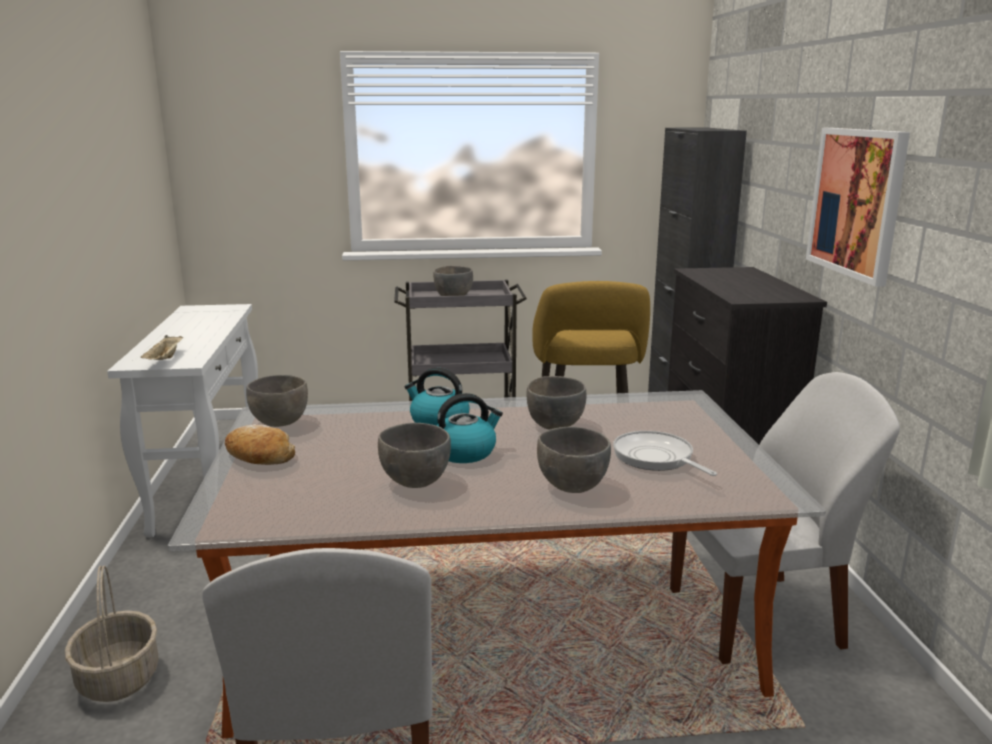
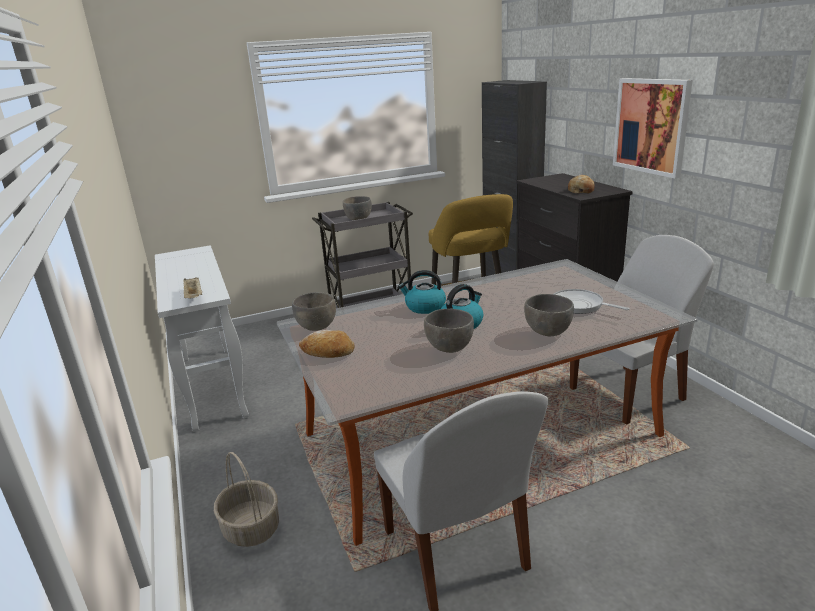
camera: 15 degrees left, 5 degrees up
(555, 425) = (500, 296): grey bowl -> none
(748, 292) = (581, 190): none -> bread

